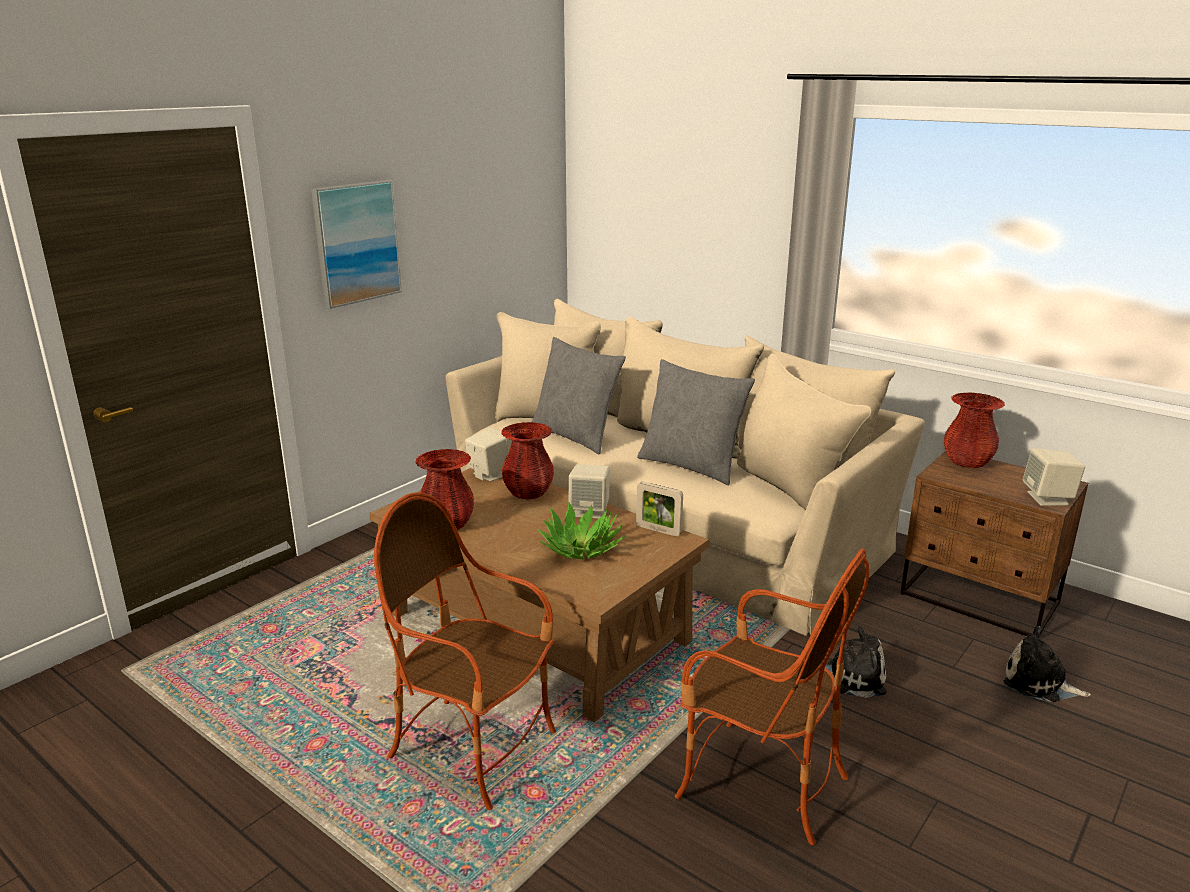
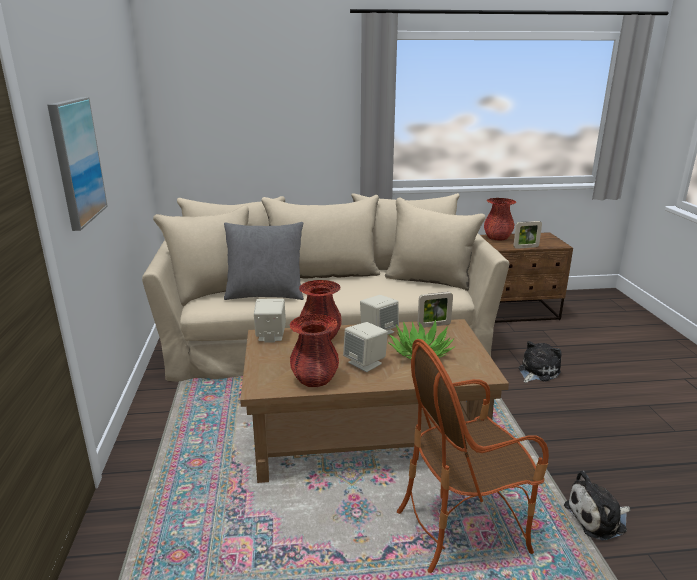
camera: 45 degrees left, 0 degrees up
(691, 466) = (366, 287): grey pillow -> none
(760, 783) = (594, 442): armchair -> none
(979, 488) = (526, 247): none -> picture frame
(1039, 683) = (590, 337): plush toy -> plush toy (598, 518)
(1048, 498) = (554, 243): beige speaker -> beige speaker (365, 363)

